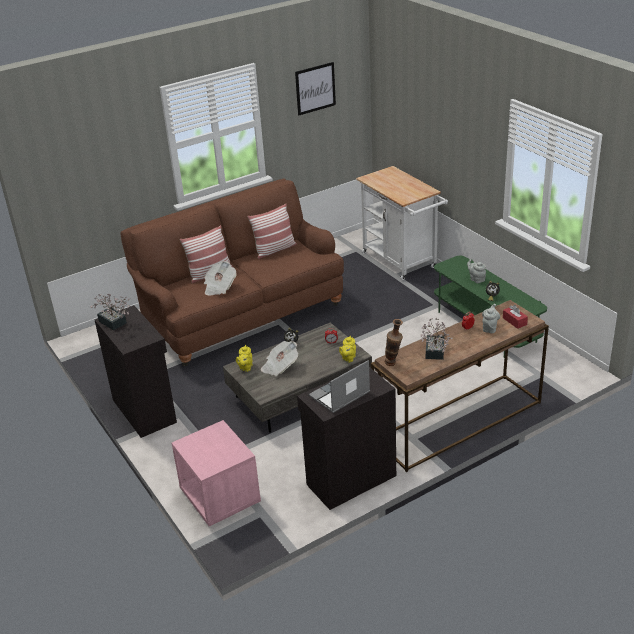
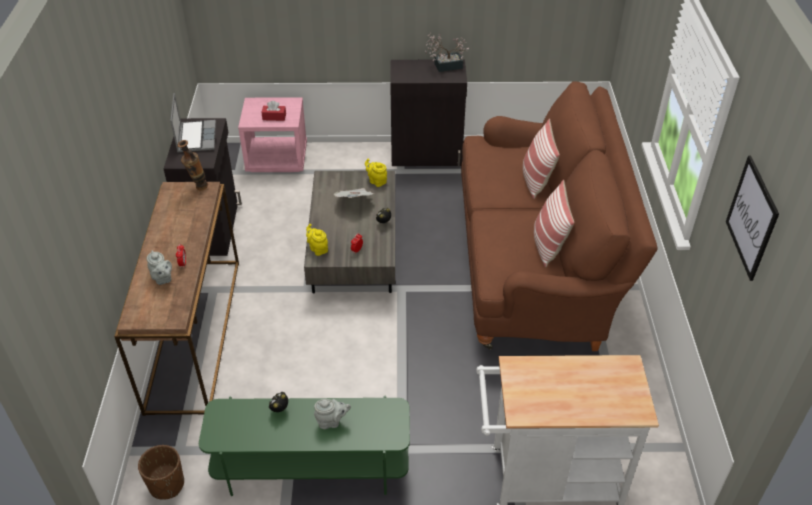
camera: 120 degrees right, 10 degrees up
(219, 287) = (495, 175): newspaper -> none
(434, 353) = (178, 219): potted plant -> none
(514, 321) = (147, 304): red tissue box -> red tissue box (274, 117)
(562, 366) = (166, 484): none -> brown planter

